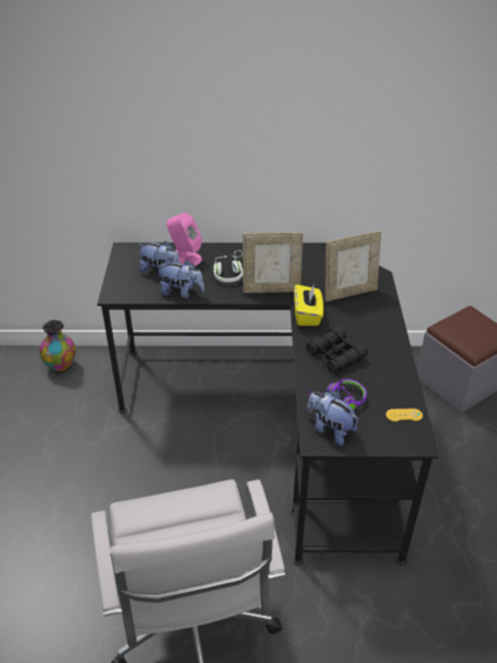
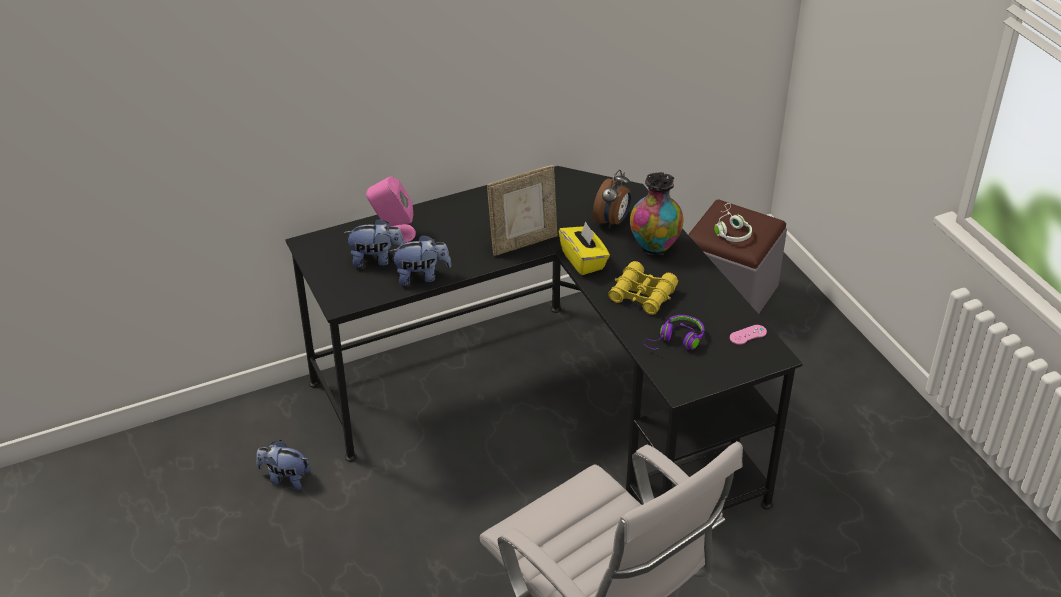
camera: 25 degrees left, 0 degrees up
(61, 366) = (229, 430): vase -> vase (654, 245)
(229, 273) = (460, 237): white headphones -> white headphones (730, 230)
(330, 429) = (685, 372): plush toy -> plush toy (285, 478)
(336, 355) = (642, 295): black binoculars -> yellow binoculars
(349, 293) = (612, 221): picture frame -> alarm clock
(404, 415) = (748, 335): yellow game controller -> pink game controller

